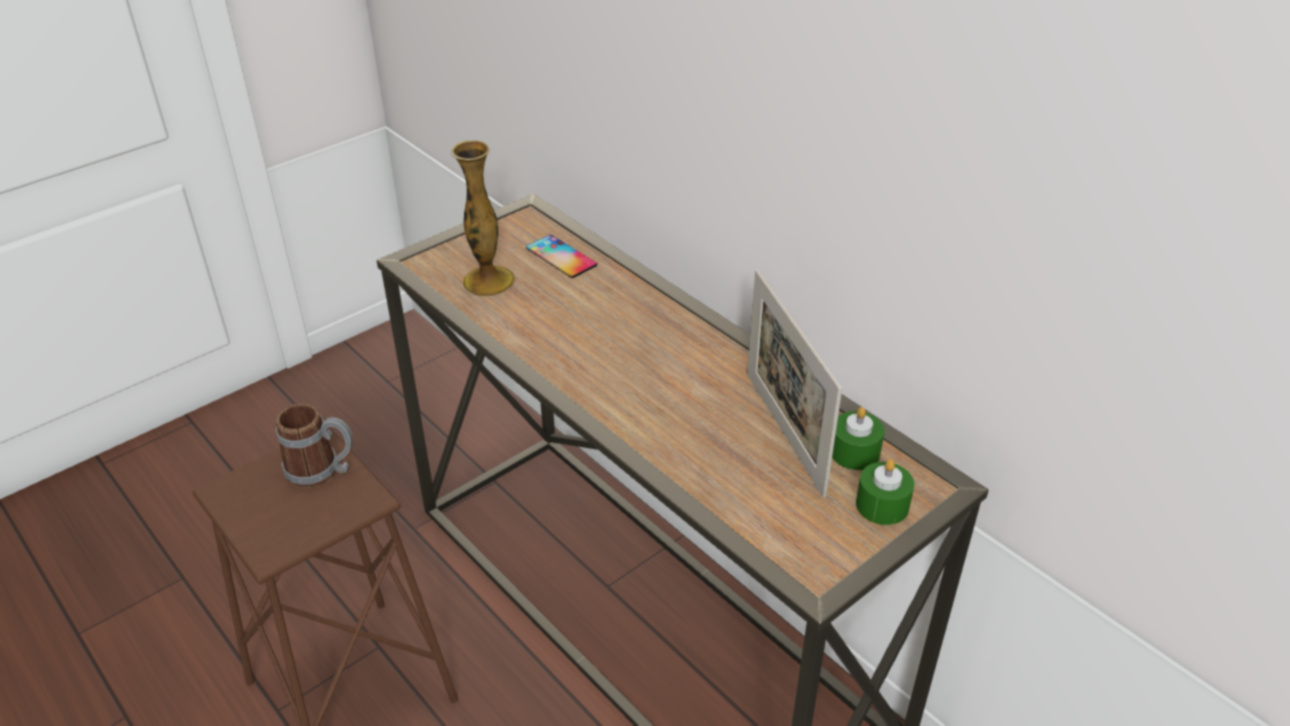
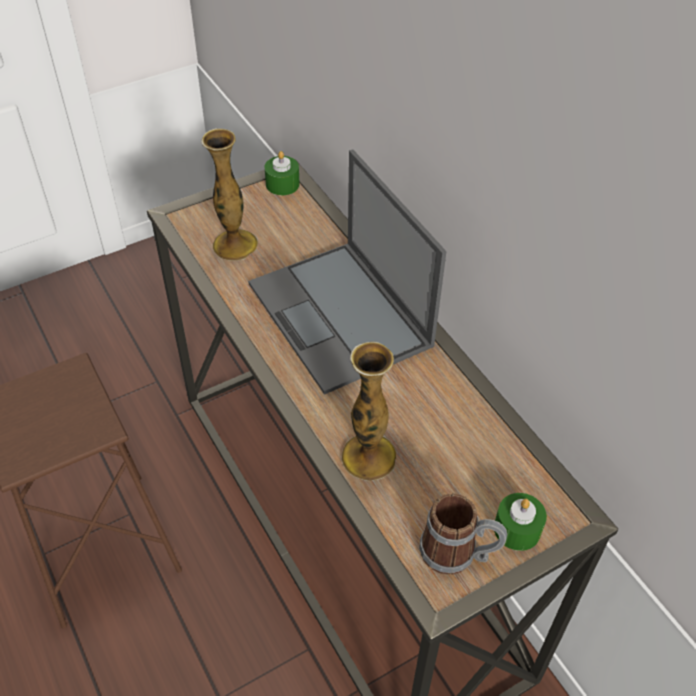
camera: 10 degrees right, 10 degrees up
(322, 471) = (72, 396): mug -> mug (458, 554)
(561, 257) = (302, 228): phone -> none
(629, 333) = (341, 316): none -> laptop
(699, 460) = (368, 456): none -> vase
(784, 432) = (450, 439): picture frame -> none
(854, 452) = (507, 470): green candle -> green candle (282, 184)

